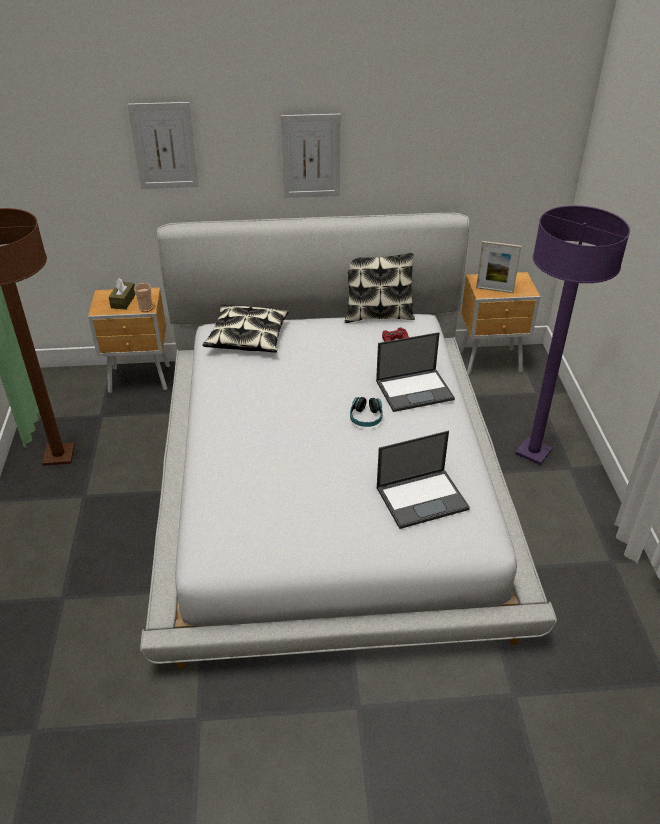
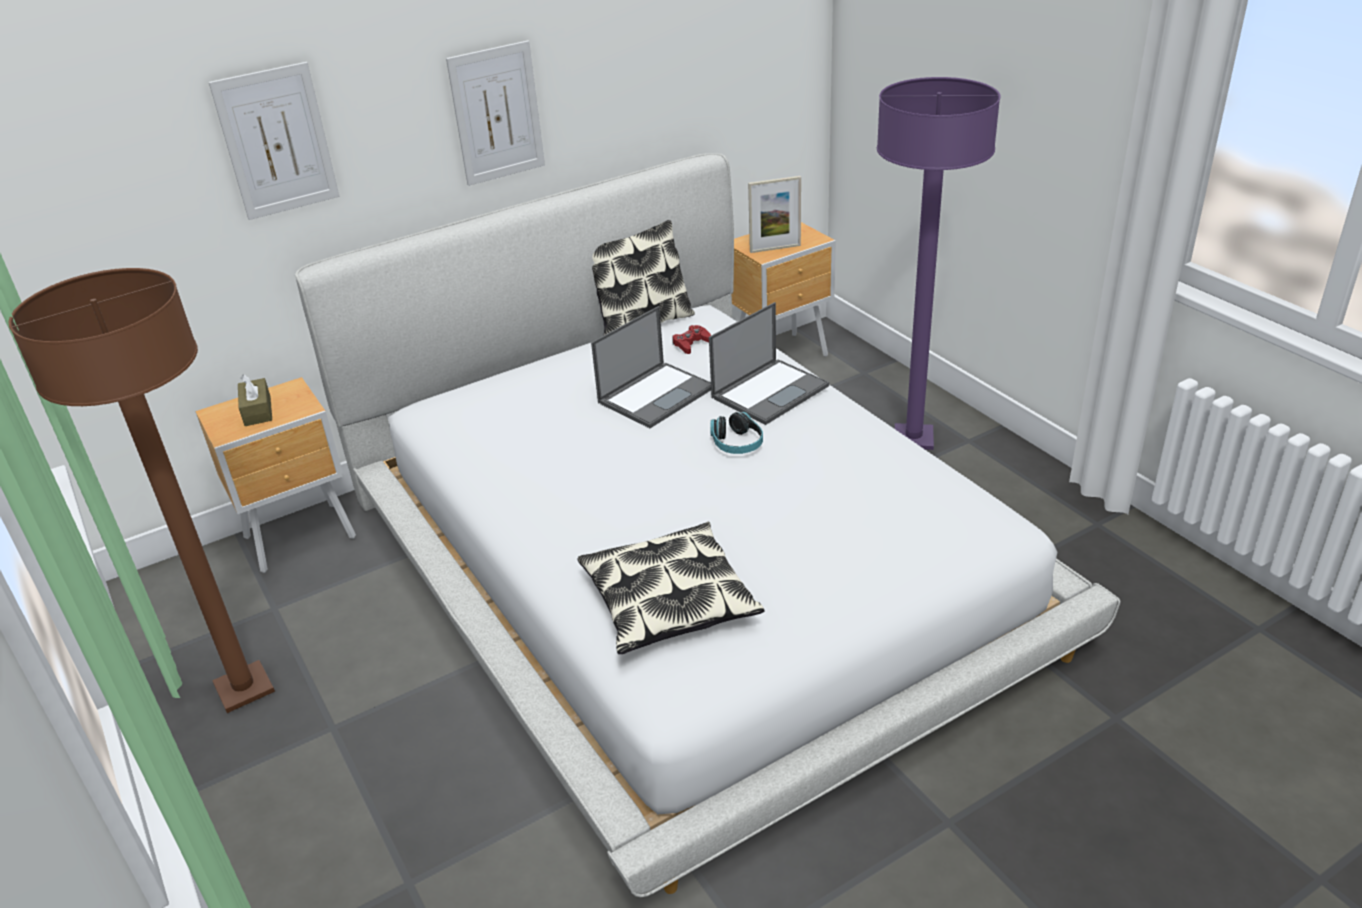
camera: 25 degrees left, 5 degrees down
(146, 308) = (304, 410): cup -> none
(248, 337) = (484, 403): pillow -> pillow (668, 601)
(423, 498) = (891, 508): laptop -> laptop (657, 394)

